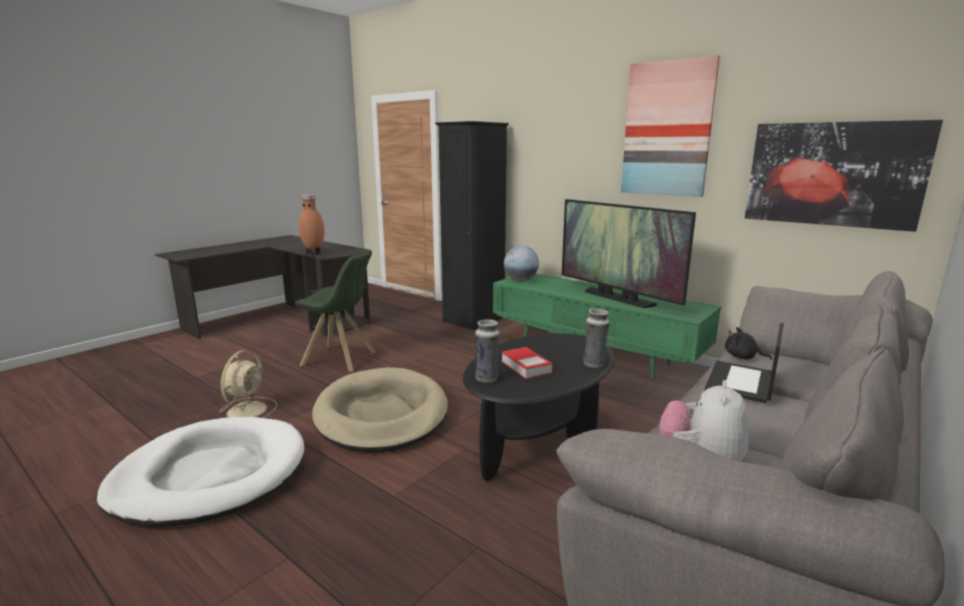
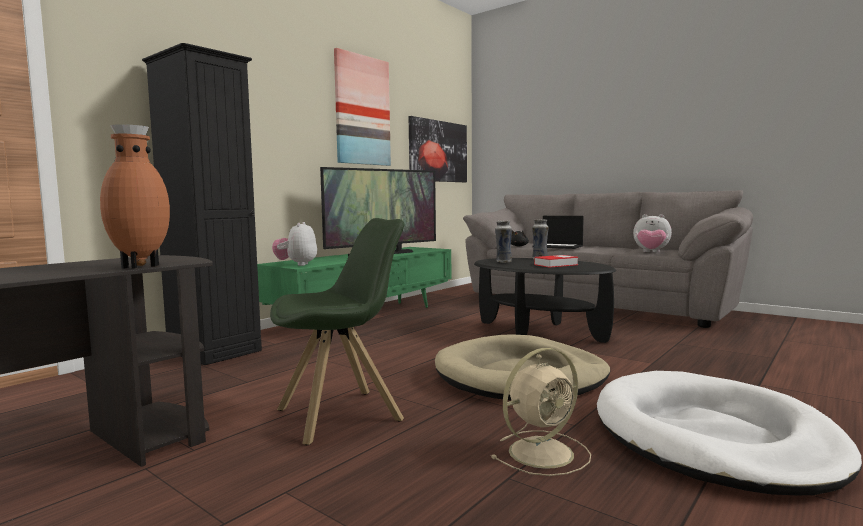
camera: 90 degrees left, 10 degrees down
(248, 410) = (543, 452): beige fan -> beige fan turned 135 degrees clockwise
(340, 359) = (340, 415): green chair -> green chair turned 45 degrees clockwise
(487, 378) = (585, 268): vase -> vase (503, 261)
(521, 280) = (297, 264): globe -> plush toy

